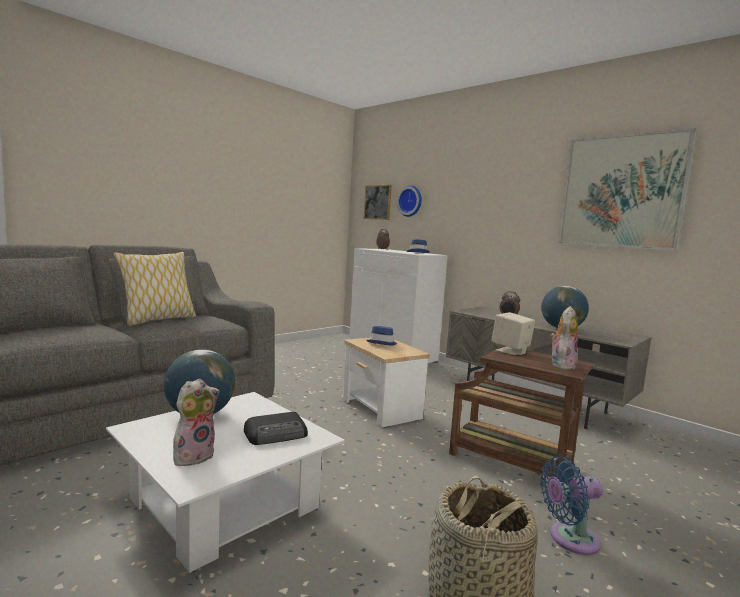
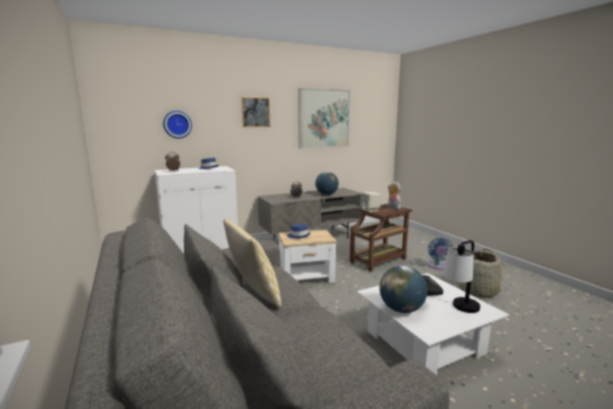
camera: 70 degrees left, 5 degrees up
(194, 456) = (460, 310): plush toy -> table lamp
(378, 202) = (133, 126): picture -> picture (255, 112)

